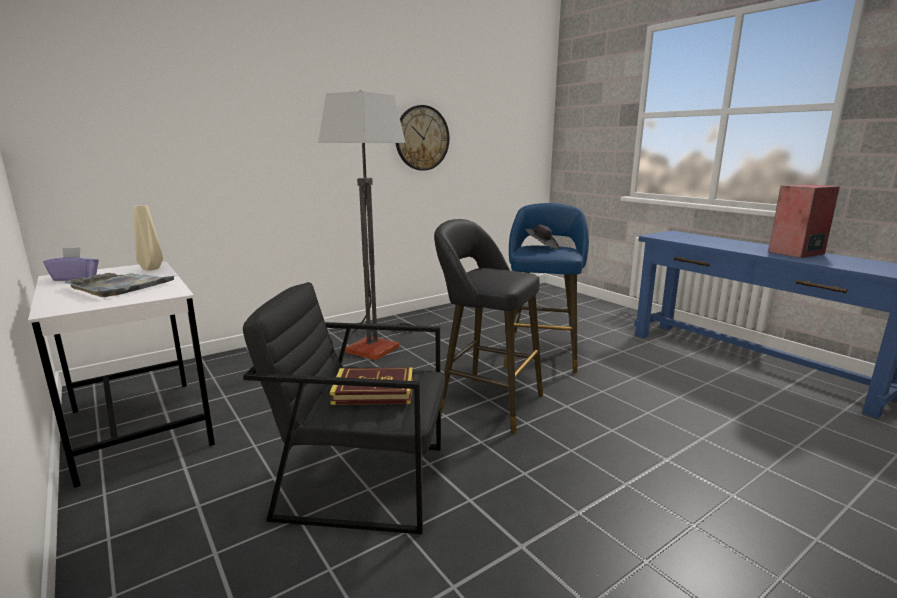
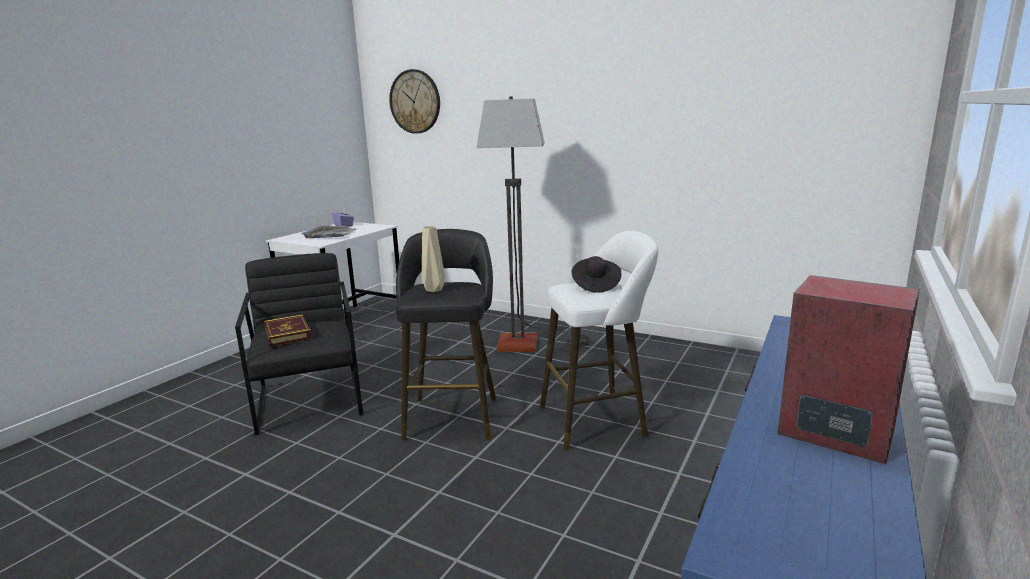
camera: 65 degrees right, 0 degrees up
(150, 269) = (374, 228): beige vase -> beige vase (433, 290)
(422, 138) = (658, 134): wall clock -> wall clock (415, 101)
(541, 354) = (598, 420): blue stool -> white stool

